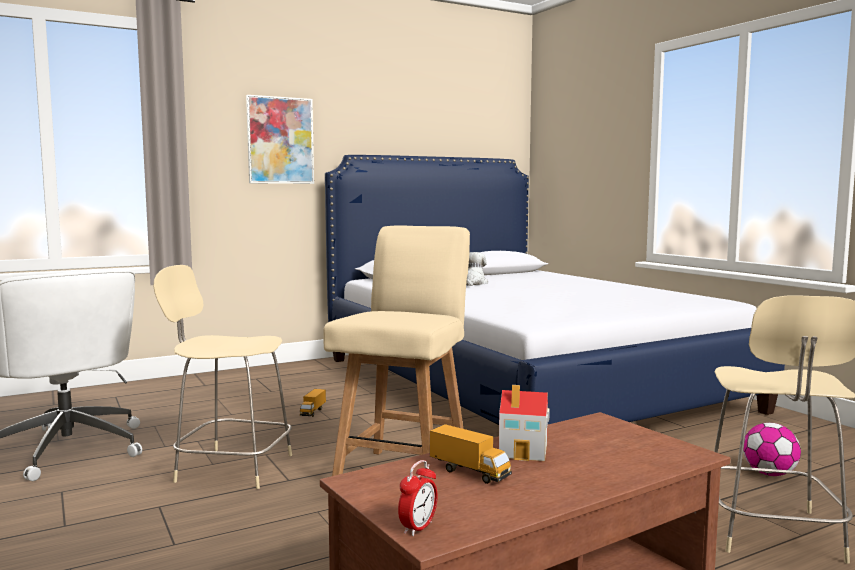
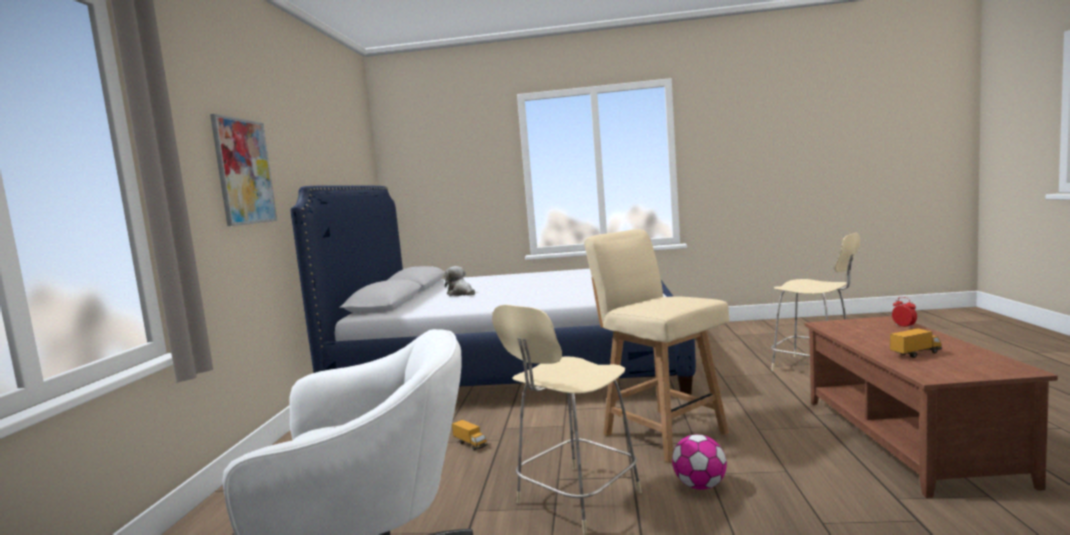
camera: 55 degrees left, 0 degrees up
(418, 527) = (1010, 371): alarm clock -> alarm clock (904, 326)
(524, 451) = (877, 341): toy house -> none
(769, 474) = (742, 350): football -> football (700, 486)

